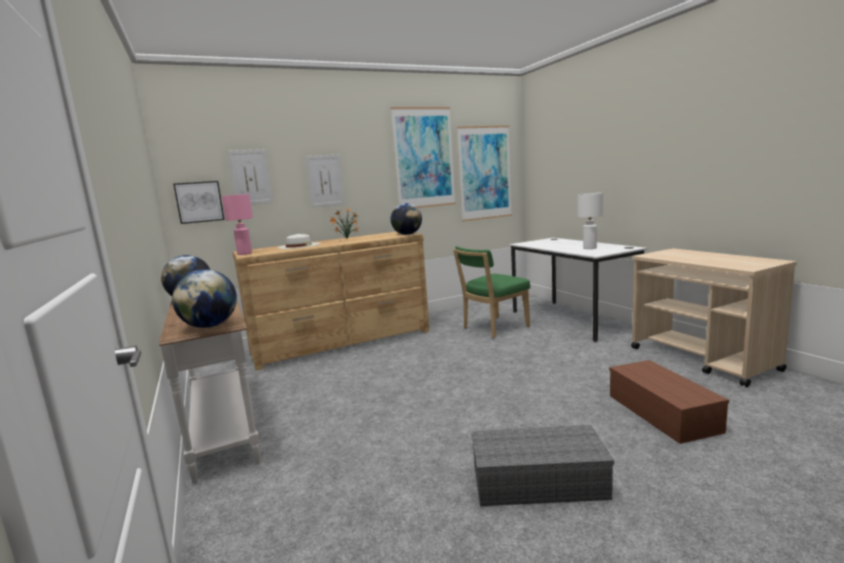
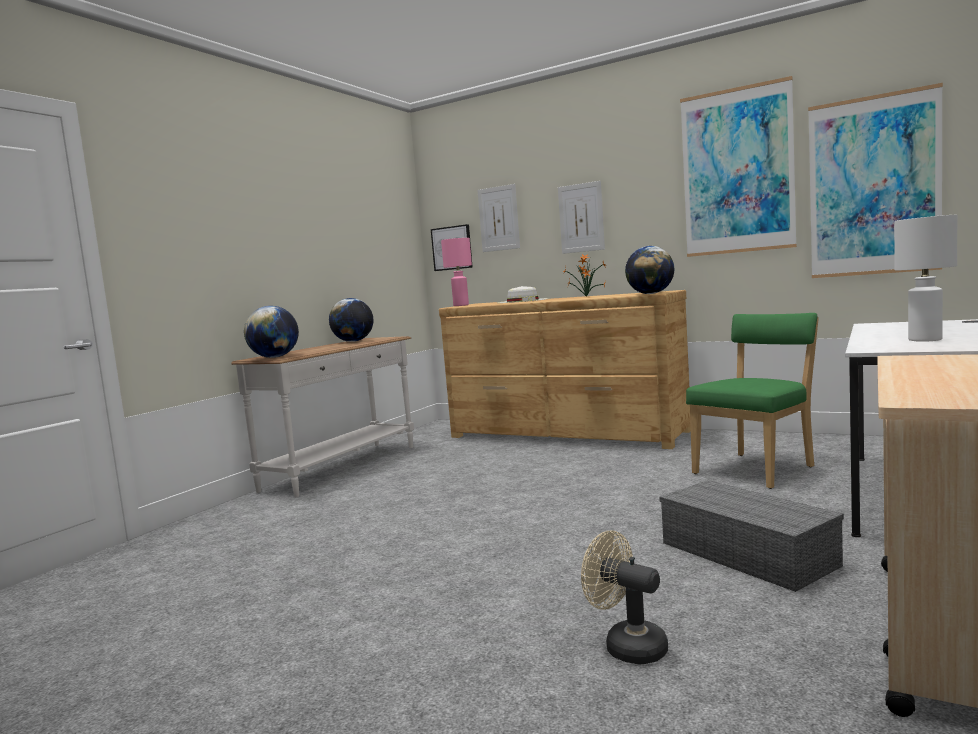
camera: 55 degrees right, 5 degrees down
(493, 328) = (757, 469): green chair -> green chair turned 120 degrees clockwise
(540, 481) = (348, 604): grey storage box -> grey storage box (750, 554)
(664, 413) = (627, 645): brown storage box -> beige fan

